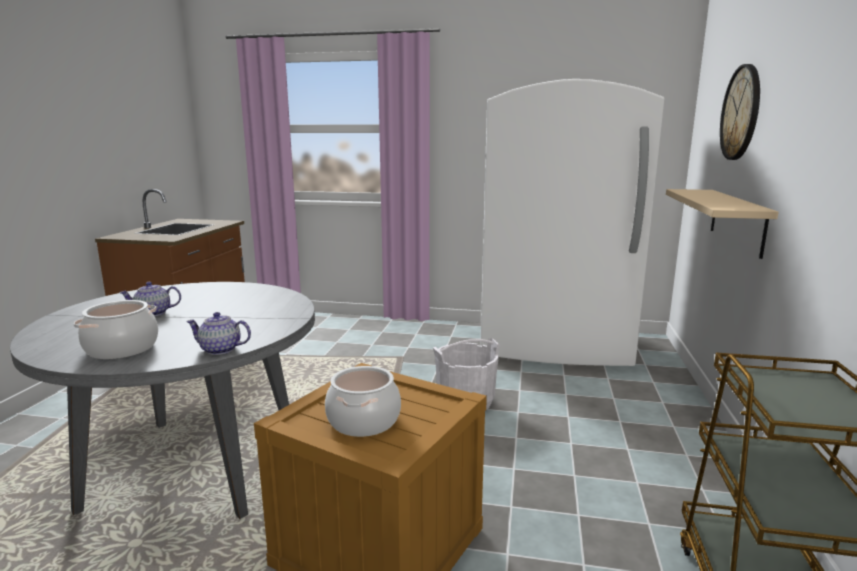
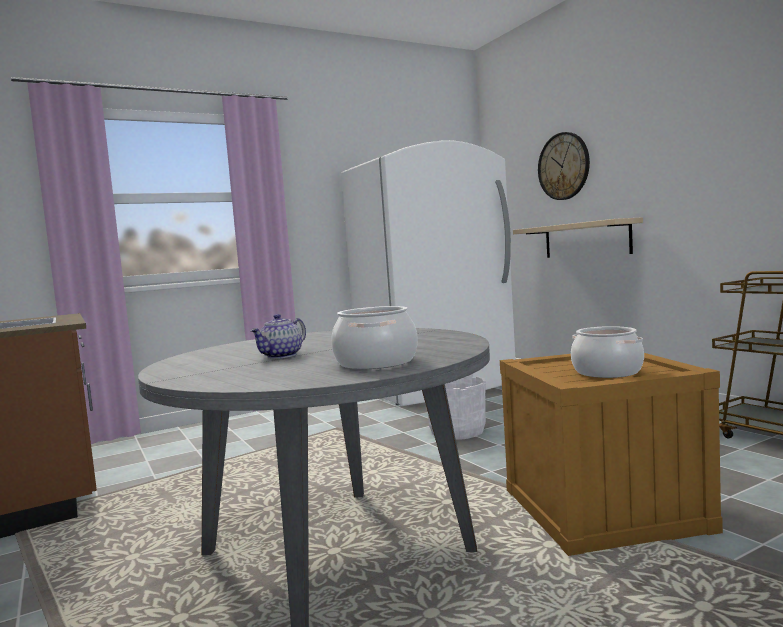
camera: 40 degrees left, 10 degrees down
(220, 350) = (462, 344): teapot -> none

